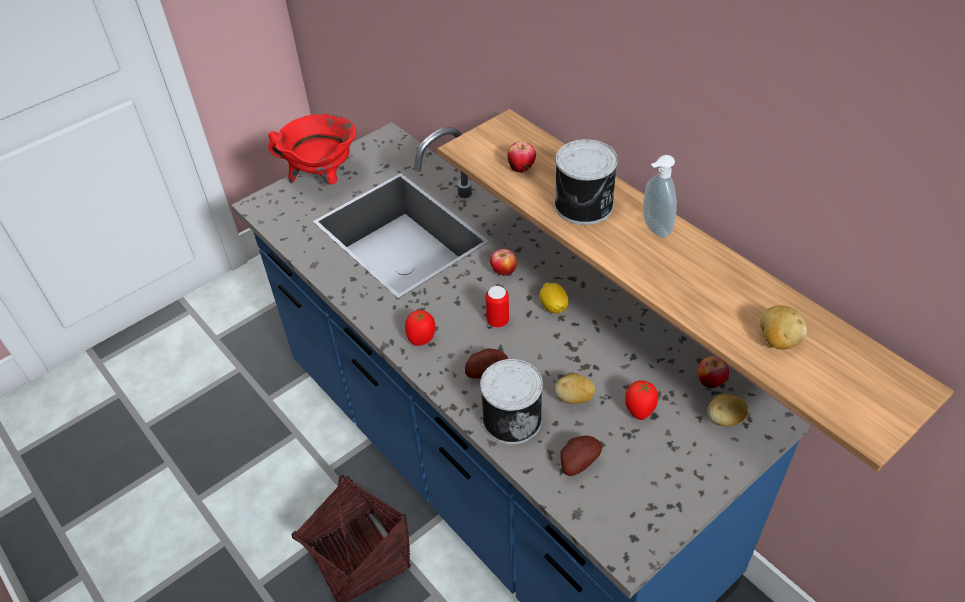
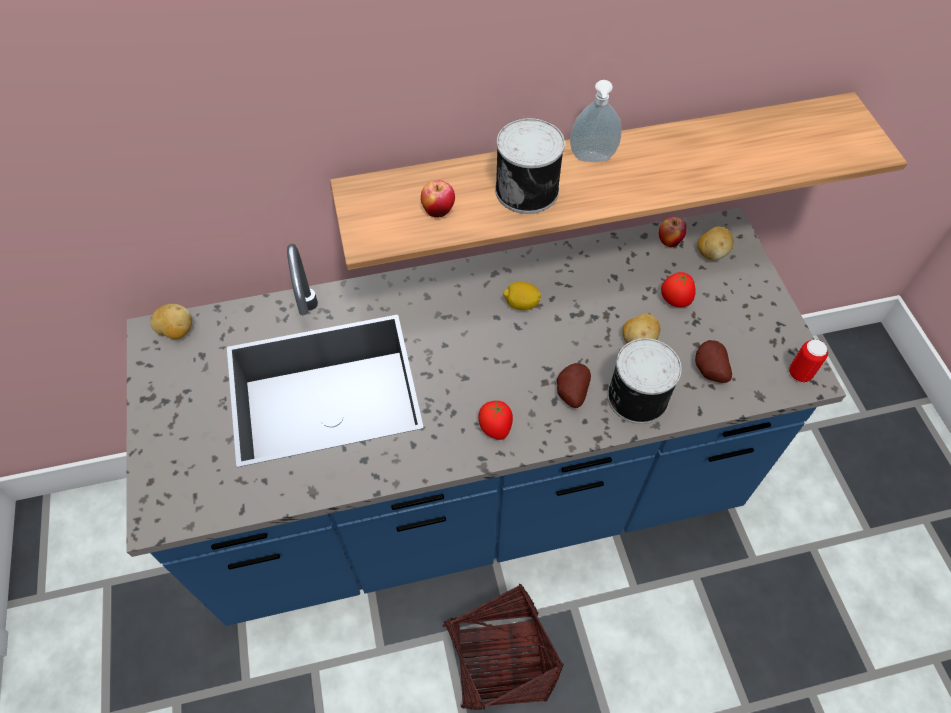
camera: 65 degrees left, 10 degrees up
(323, 178) = (167, 427): red cooking pot -> none
(498, 321) = (512, 355): can -> can (800, 373)
(503, 272) = (450, 322): apple -> none
(777, 340) = (765, 151): potato -> potato (176, 331)

